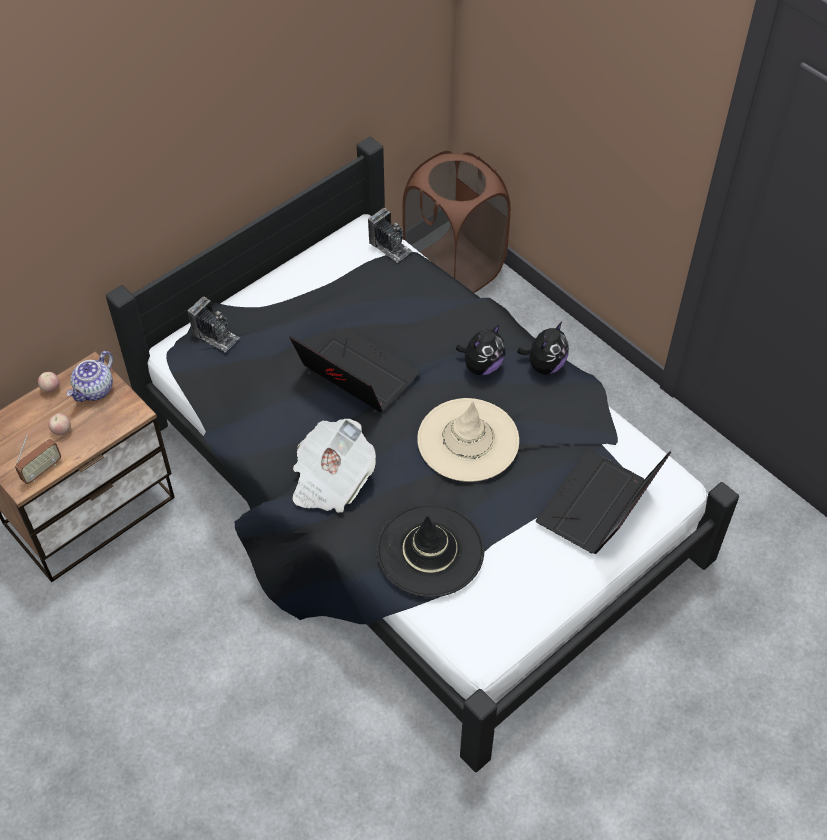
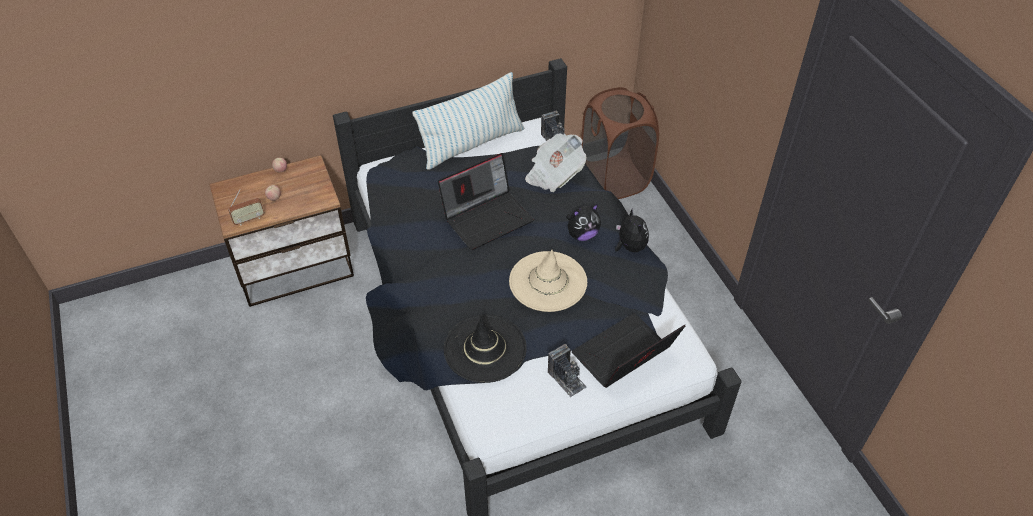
camera: 20 degrees right, 5 degrees down
(95, 390) = (308, 179): teapot -> none
(215, 335) = (406, 167): camera -> camera (566, 379)
(285, 280) = (472, 144): none -> pillow
(331, 480) = (438, 281): newspaper -> newspaper (554, 174)
(354, 376) = (487, 217): laptop -> laptop turned 90 degrees clockwise
(544, 365) = (630, 247): plush toy -> plush toy turned 75 degrees counterclockwise

